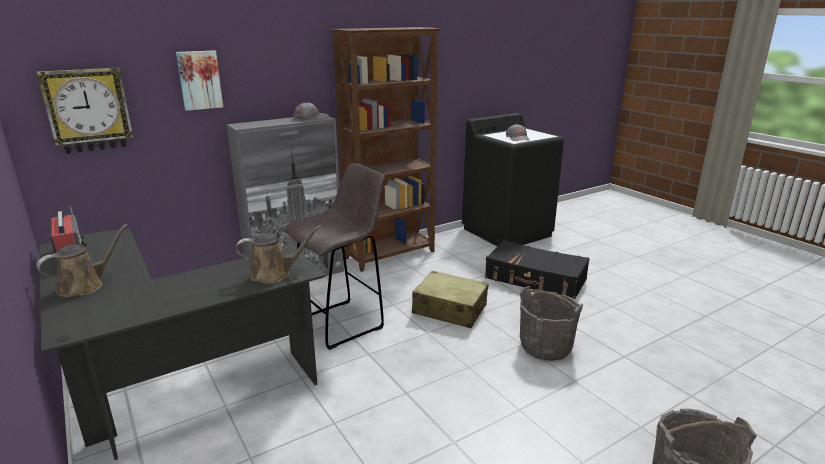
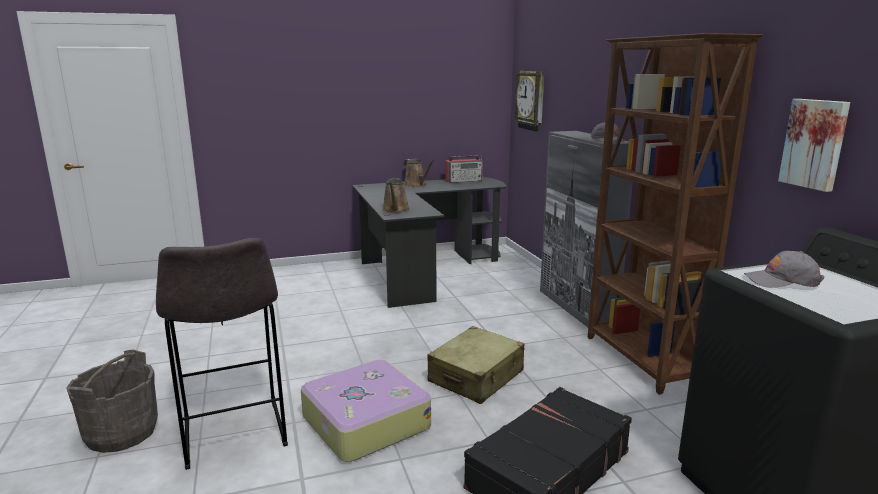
camera: 105 degrees right, 5 degrees down
(199, 80) = (573, 87): picture -> picture (815, 144)
(342, 323) = (472, 321): grey stool -> grey stool (234, 435)
(546, 346) = (364, 422): grey bucket -> suitcase

